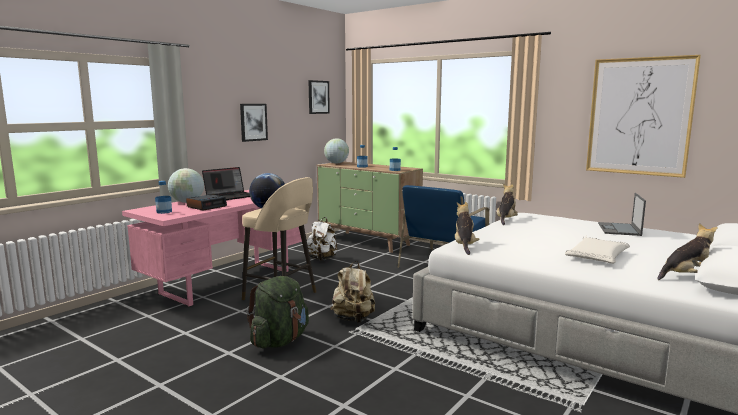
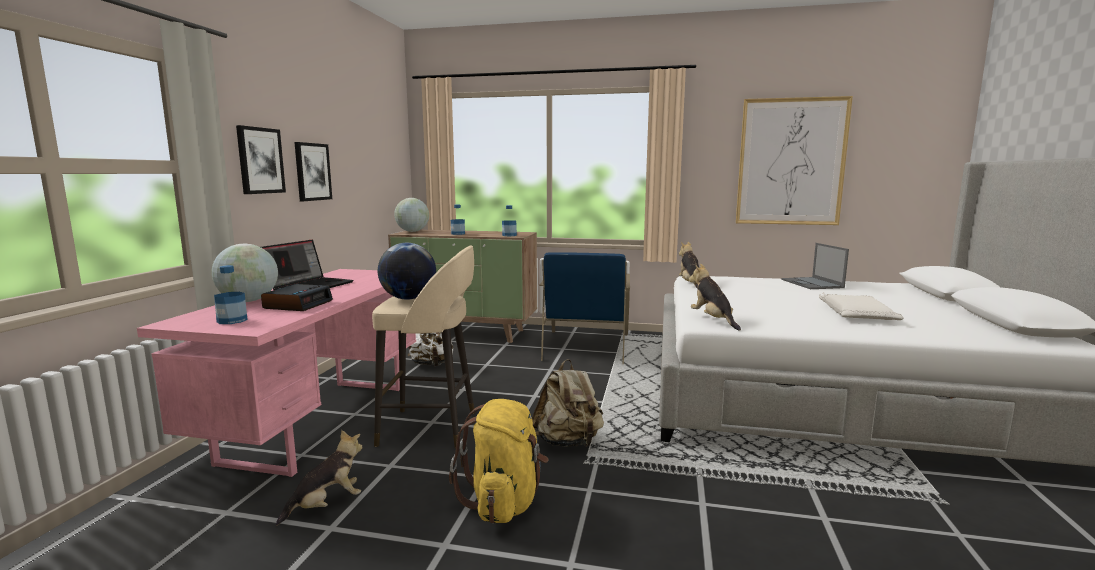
camera: 25 degrees left, 0 degrees up
(279, 341) = (504, 502): green backpack -> yellow backpack
(318, 97) = (383, 140): picture -> picture (260, 160)
(686, 276) = (971, 324): plush toy -> plush toy (327, 505)

